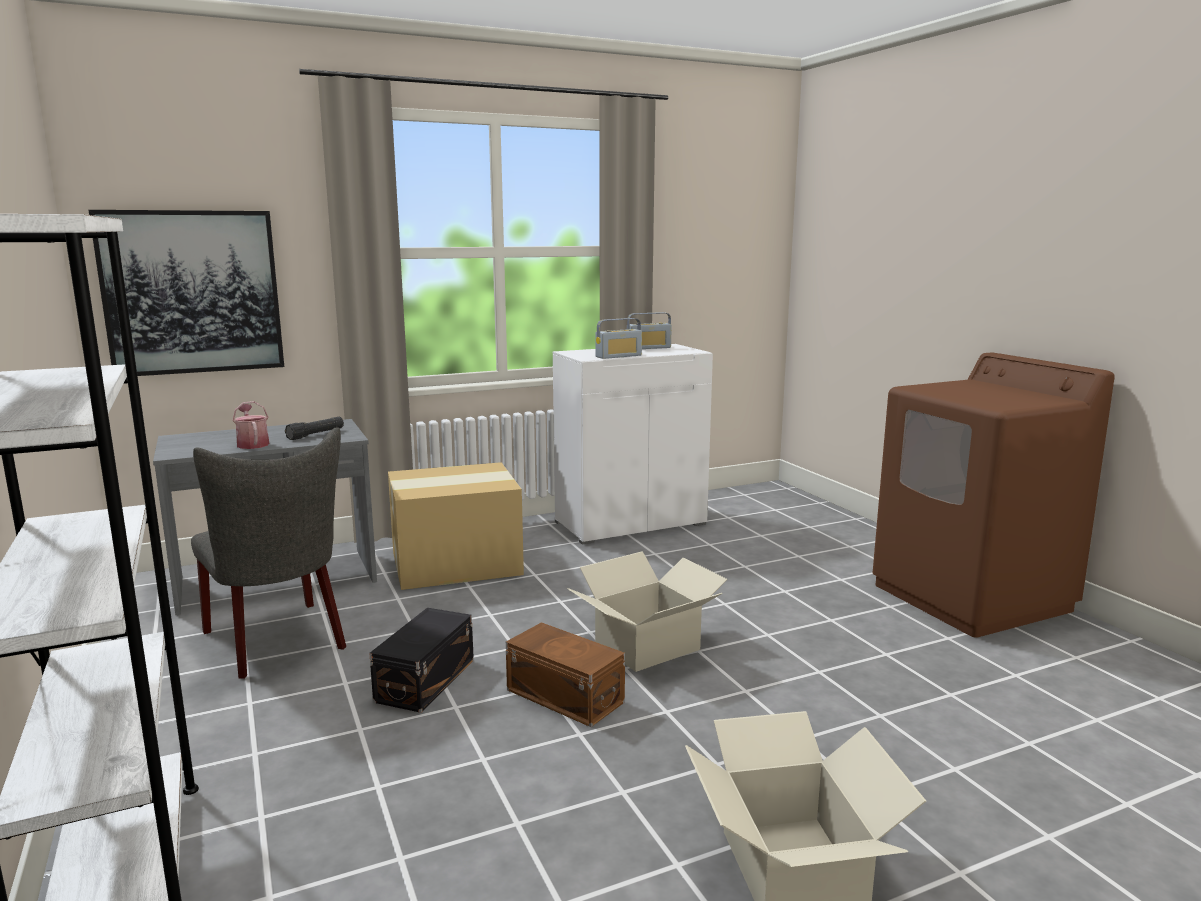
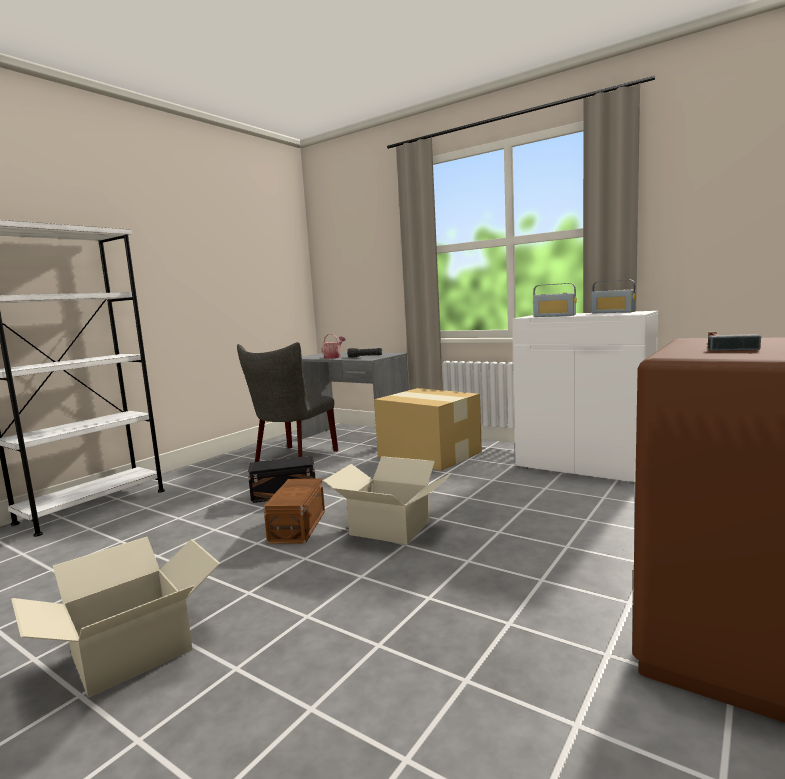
camera: 60 degrees right, 5 degrees down
(192, 292) = (351, 279): picture -> none
(964, 393) = (722, 345): none -> hammer

